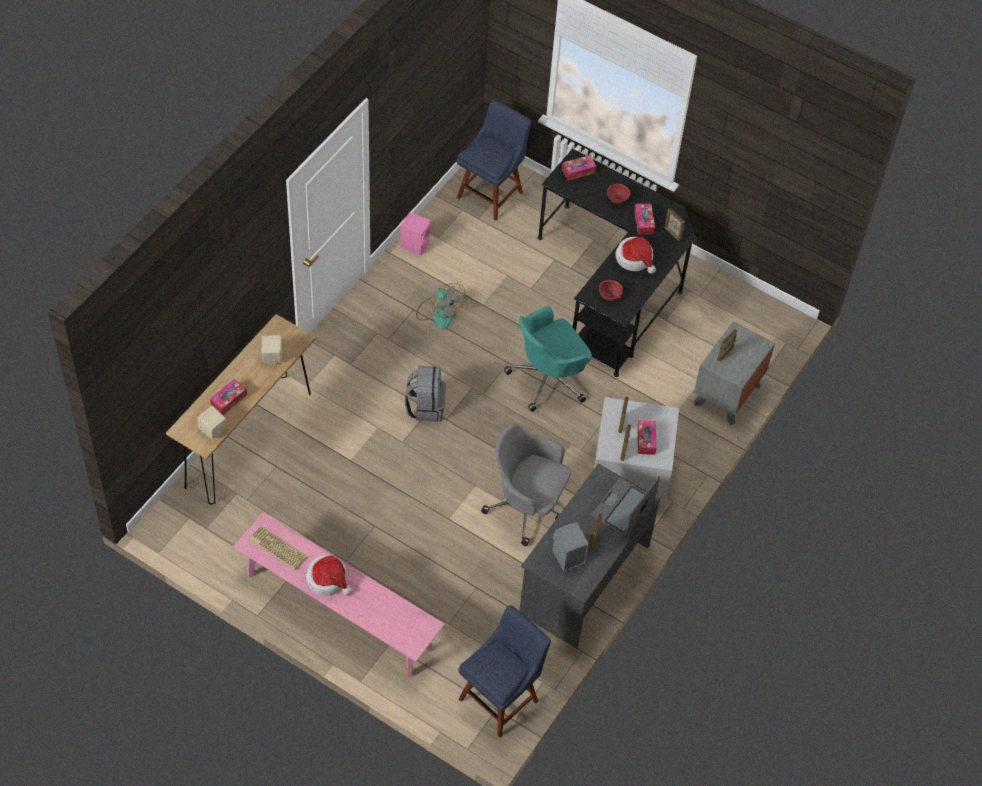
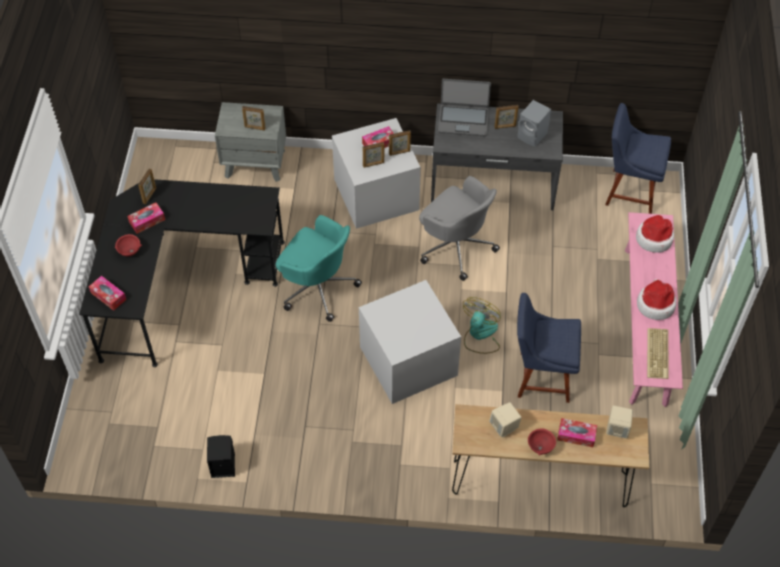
camera: 115 degrees left, 0 degrees up
(415, 244) = (222, 465): pink speaker -> black speaker
(425, 406) = (408, 362): grey backpack -> grey storage box
(439, 312) = (295, 403): fan -> fan (480, 335)
(491, 193) = (116, 431): blue chair -> blue chair (540, 376)
(527, 507) = (456, 246): grey office chair -> grey office chair turned 45 degrees counterclockwise
(609, 296) = (252, 211): red bowl -> red bowl (540, 447)
(635, 259) = (197, 210): hat -> hat (654, 238)

